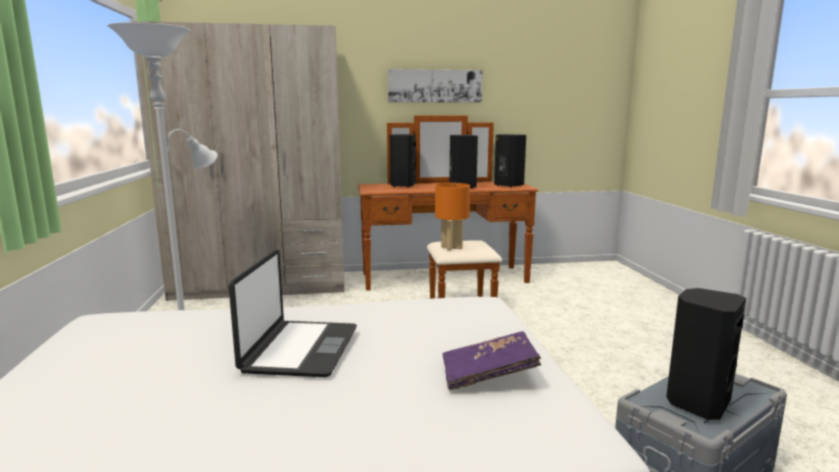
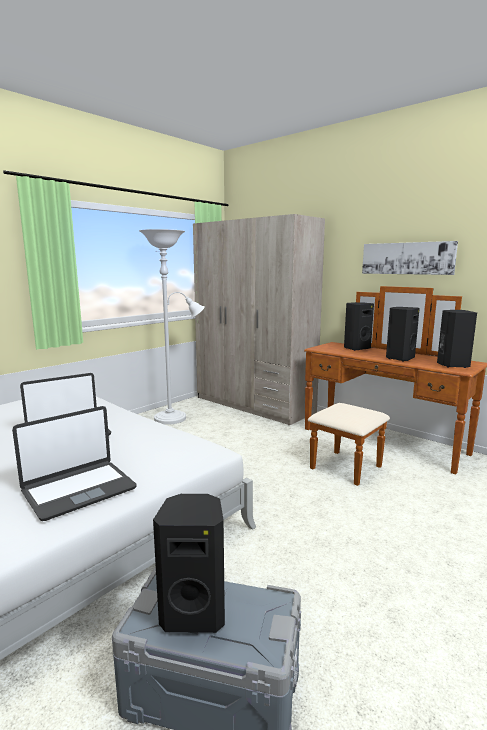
camera: 50 degrees right, 0 degrees up
(451, 248) = (332, 411): orange table lamp -> none
(488, 375) = (79, 490): purple book -> laptop

